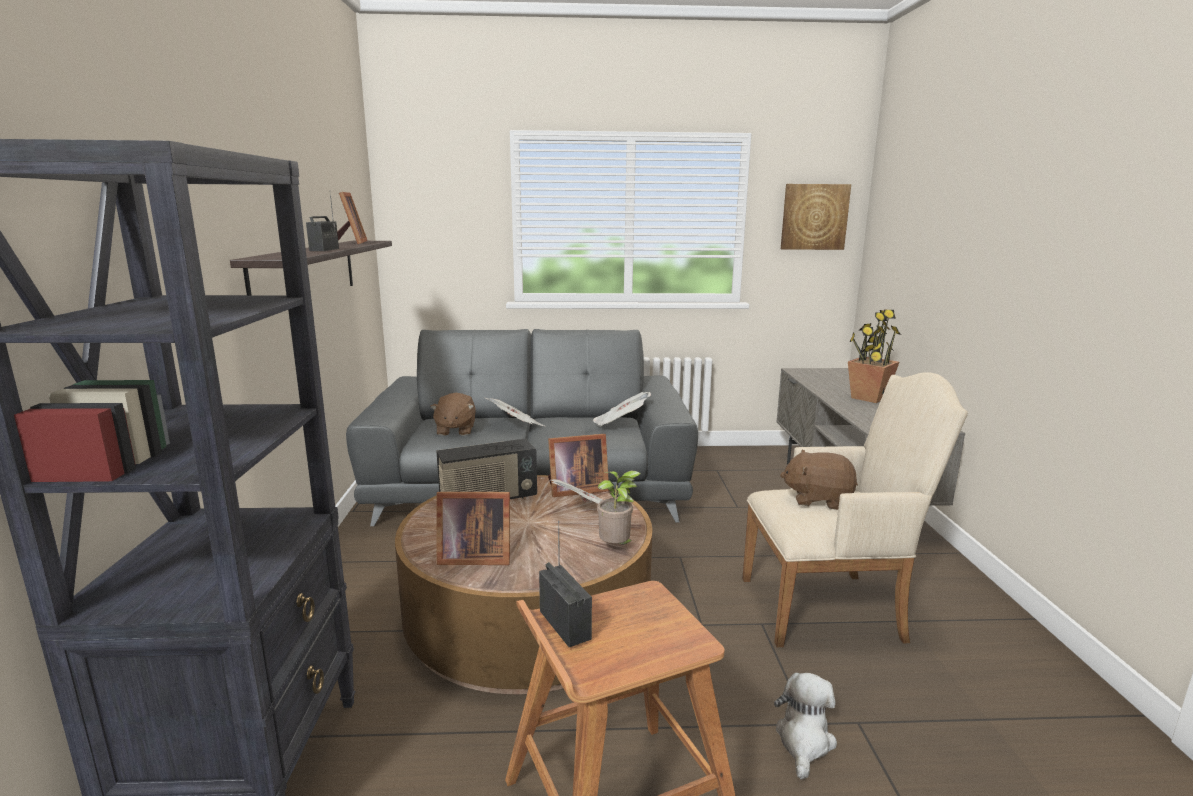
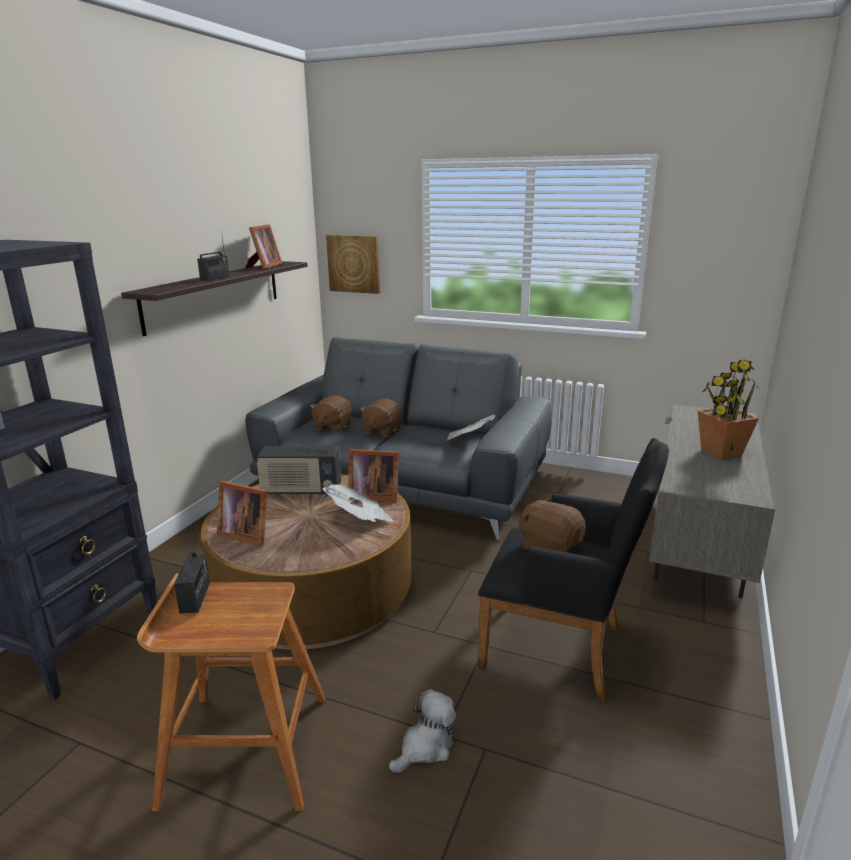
camera: 25 degrees right, 5 degrees up
(516, 427) = (382, 430): newspaper -> brown plush toy
(616, 548) = (349, 551): potted plant -> none
(814, 217) = (727, 244): picture -> picture (354, 263)
(831, 608) = (562, 650): beige armchair -> black armchair

